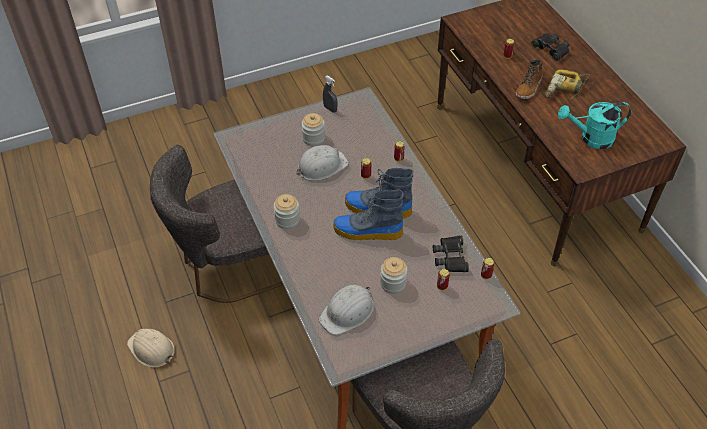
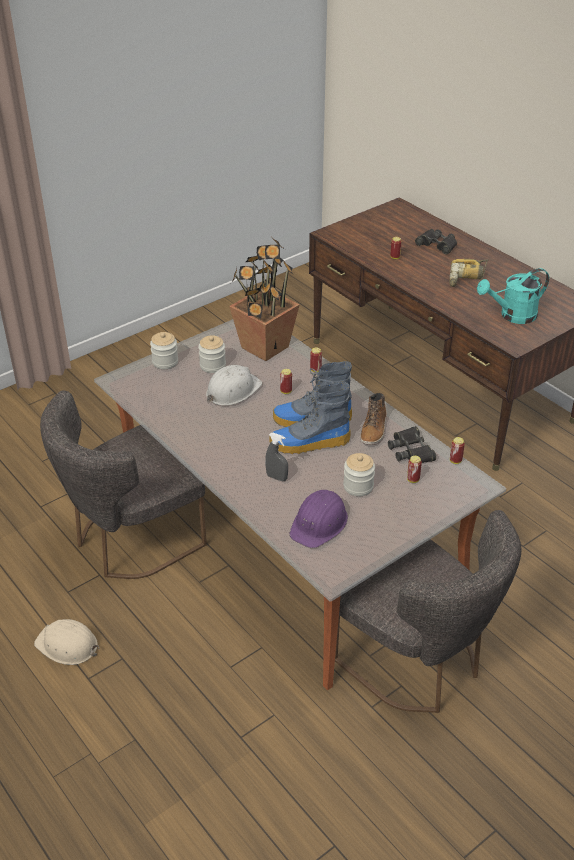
camera: 15 degrees left, 10 degrees down
(287, 220) = (214, 447): jar -> jar (165, 362)
(330, 109) = (220, 336): grey spray bottle -> grey spray bottle (276, 477)
(348, 312) = (319, 523): white hard hat -> purple hard hat
(363, 127) = (264, 347): none -> potted plant
(529, 87) = (429, 281): boot -> boot (374, 430)

